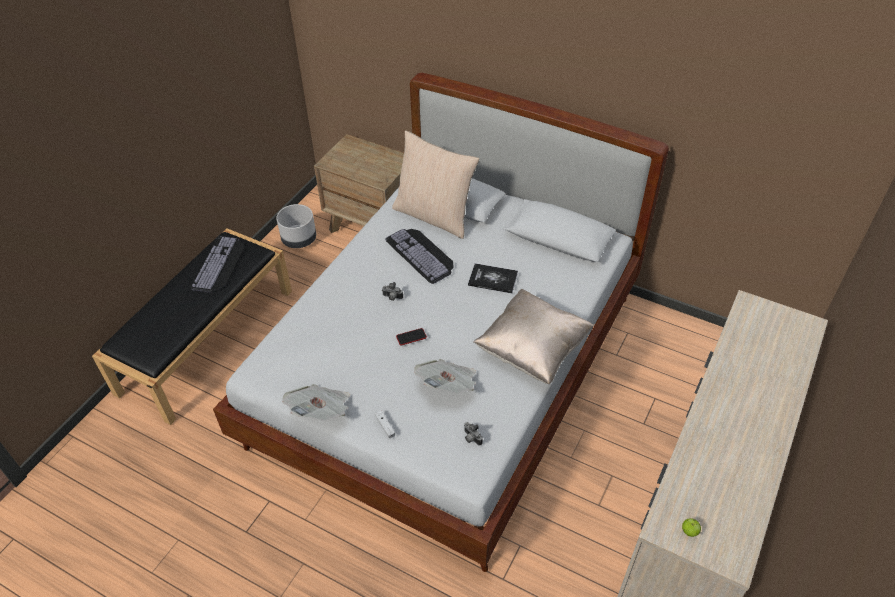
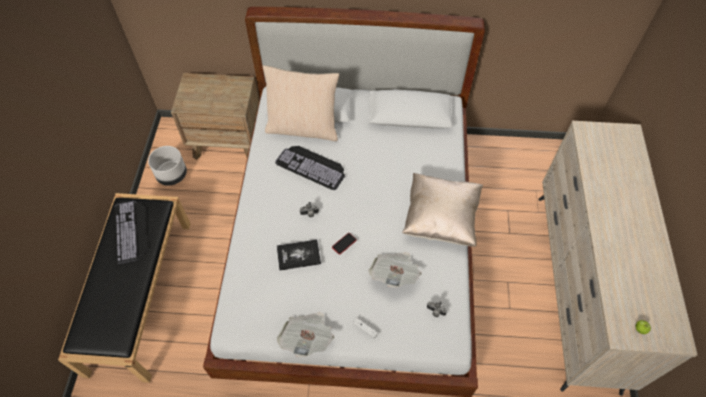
camera: 25 degrees left, 10 degrees up
(493, 279) = (379, 169): book -> book (298, 255)

